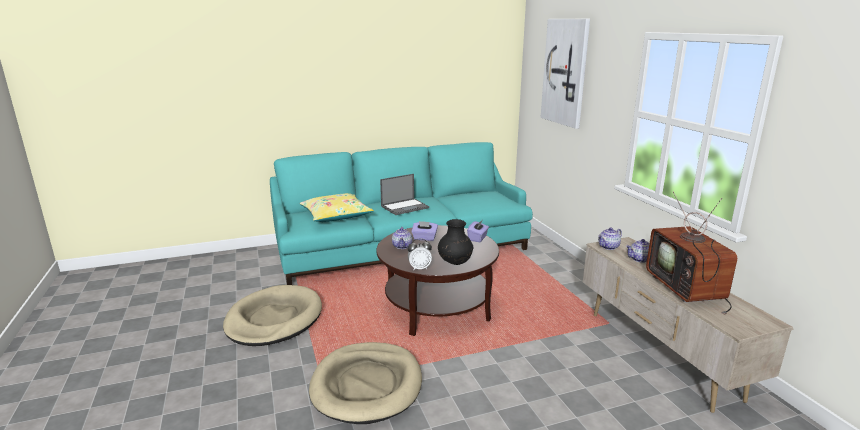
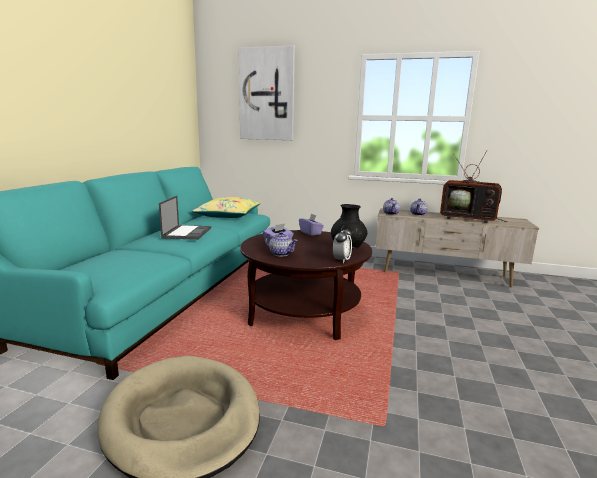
camera: 55 degrees left, 5 degrees down
(336, 215) = (127, 258): yellow pillow -> yellow pillow (228, 215)
(367, 385) = (405, 395): beige dog bed -> none

